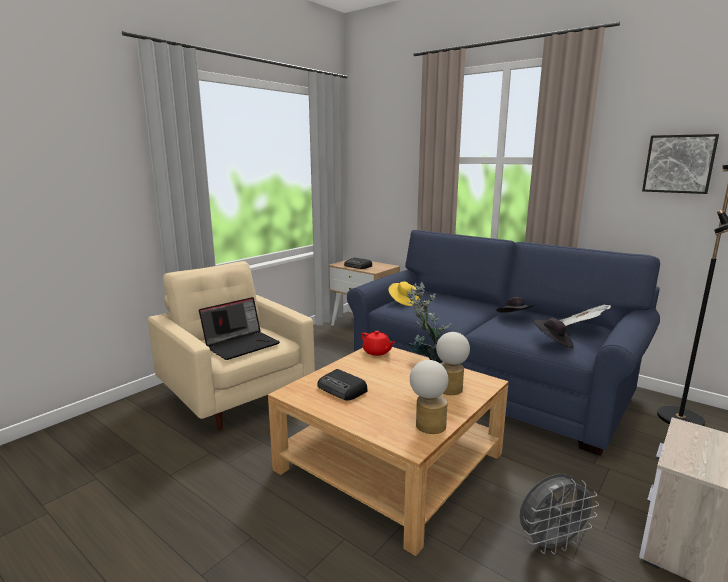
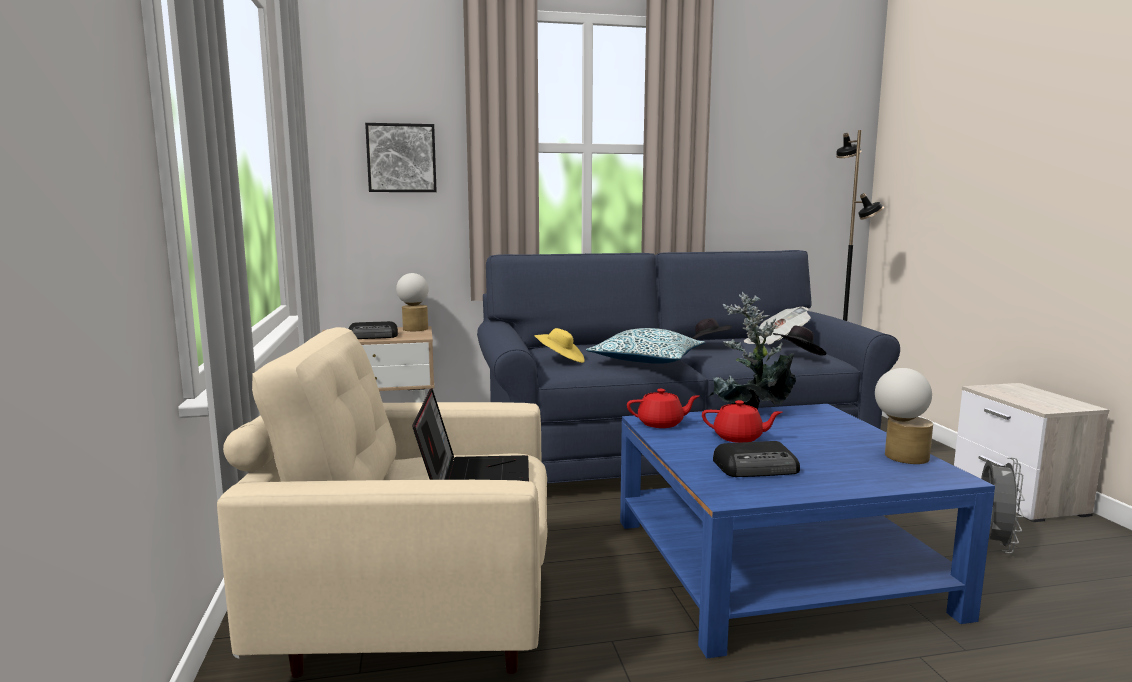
camera: 50 degrees left, 5 degrees down
(385, 374) = (739, 438): none -> red teapot
(390, 461) = (775, 565): beige coffee table -> blue coffee table
(444, 315) = (646, 361): none -> pillow
(450, 387) = (816, 424): table lamp -> table lamp (415, 328)
(679, 164) = (782, 154): picture -> picture (401, 158)

